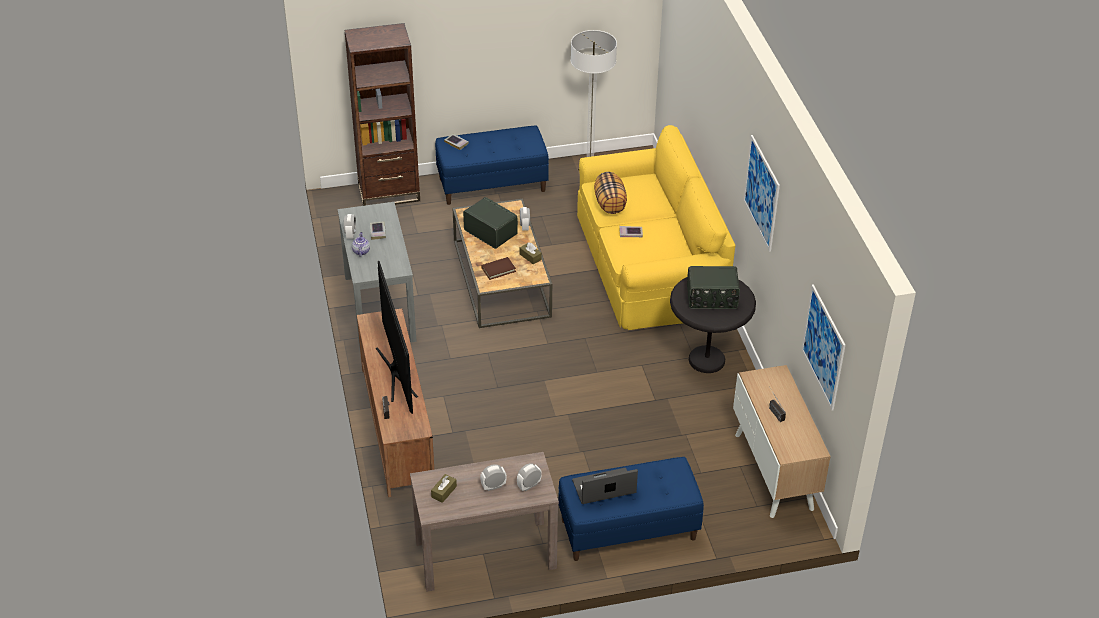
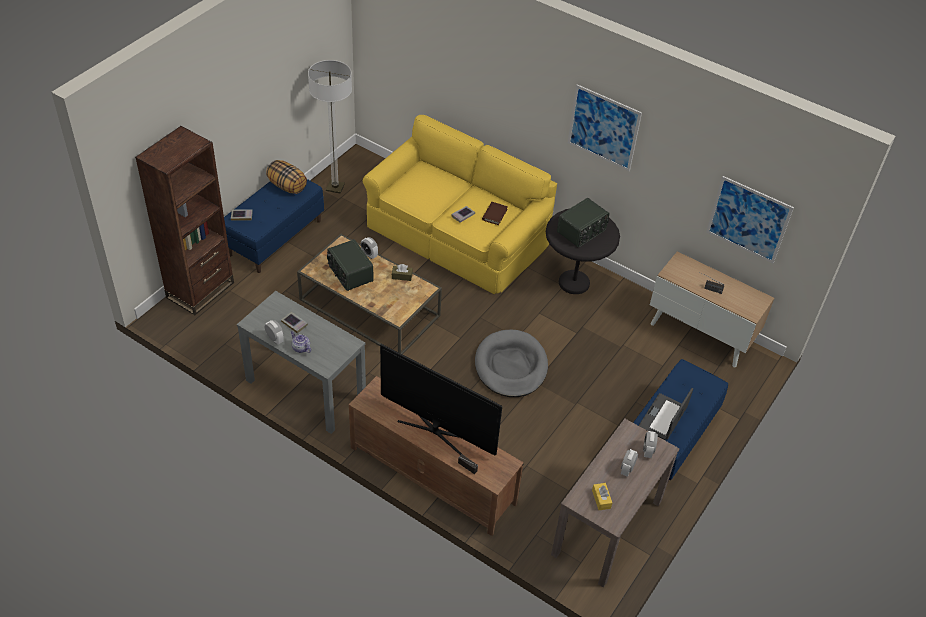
camera: 45 degrees left, 5 degrees up
(444, 492) = (601, 499): brown tissue box -> yellow tissue box
(491, 232) = (349, 273): radio -> radio turned 120 degrees counterclockwise
(498, 269) = (391, 300): brown book -> brown book (494, 214)
(562, 390) = (511, 366): none -> grey dog bed
(610, 204) = (421, 201): pillow -> pillow (287, 186)

